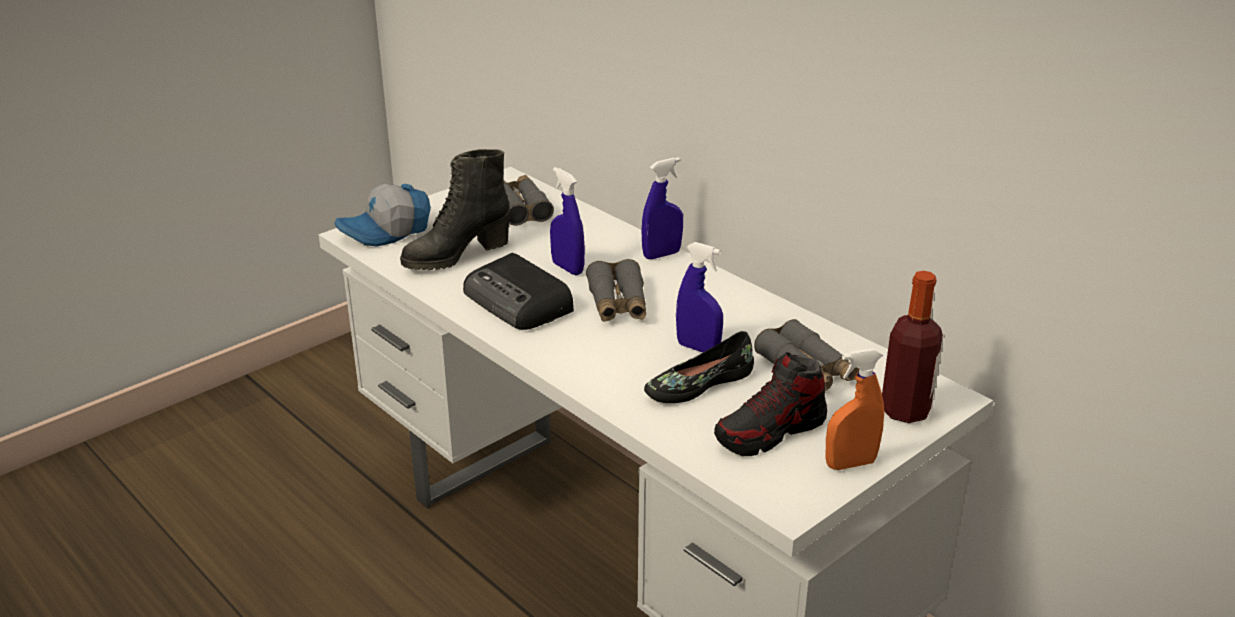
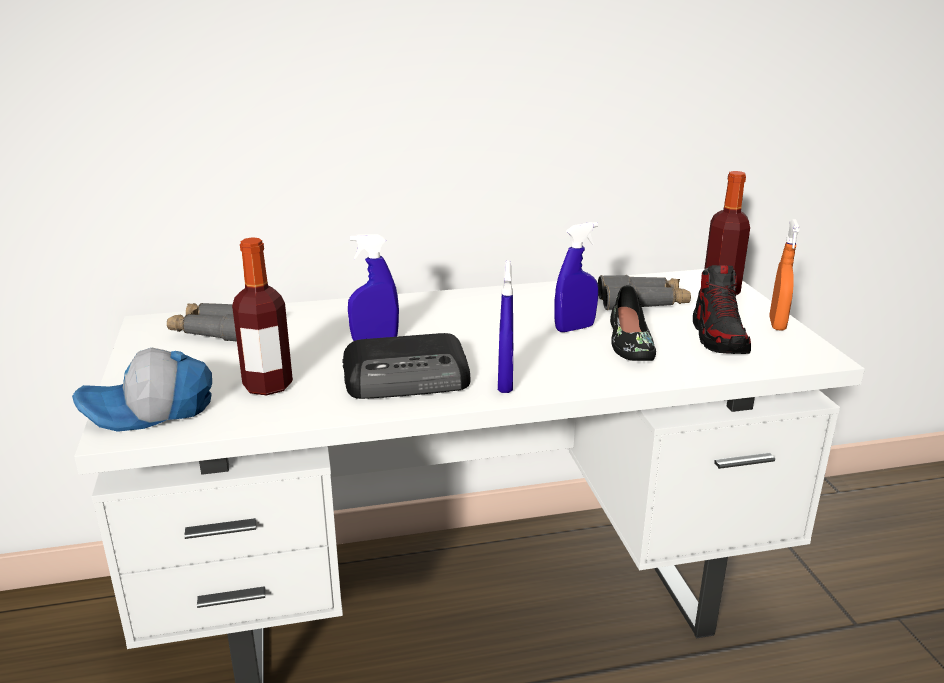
camera: 60 degrees left, 5 degrees down
(386, 232) = (149, 411): cap -> cap turned 75 degrees clockwise
(456, 255) = (268, 385): black boot -> bottle
(618, 304) = (467, 338): grey binoculars -> none
(662, 255) = (406, 301): blue spray bottle -> blue spray bottle (505, 383)

